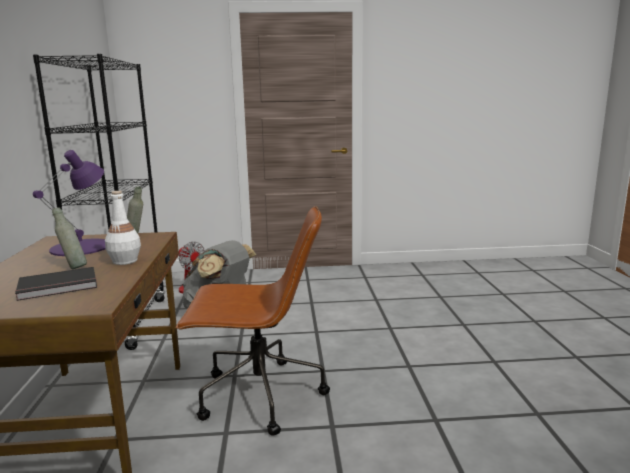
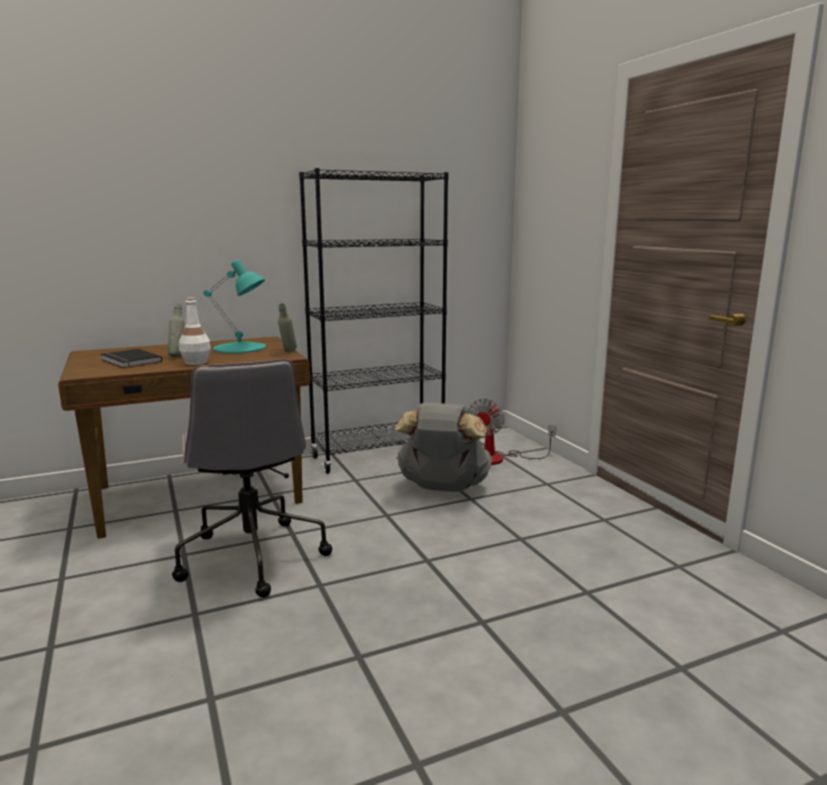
camera: 70 degrees right, 0 degrees up
(82, 247) = (240, 348): purple table lamp -> turquoise table lamp
(258, 396) = (252, 556): brown office chair -> grey office chair

